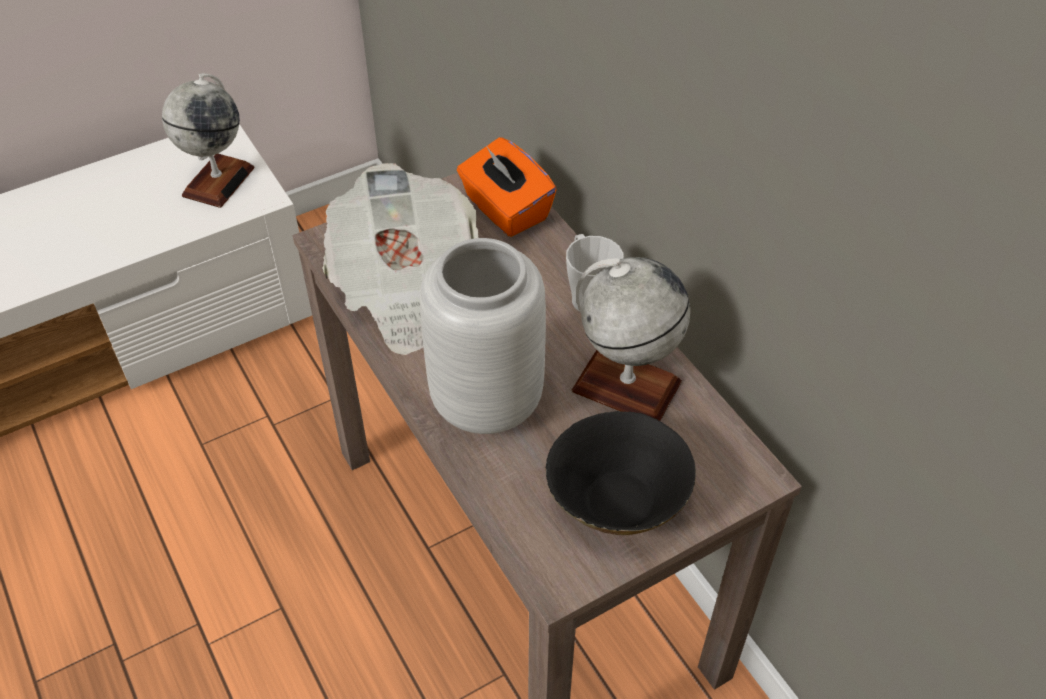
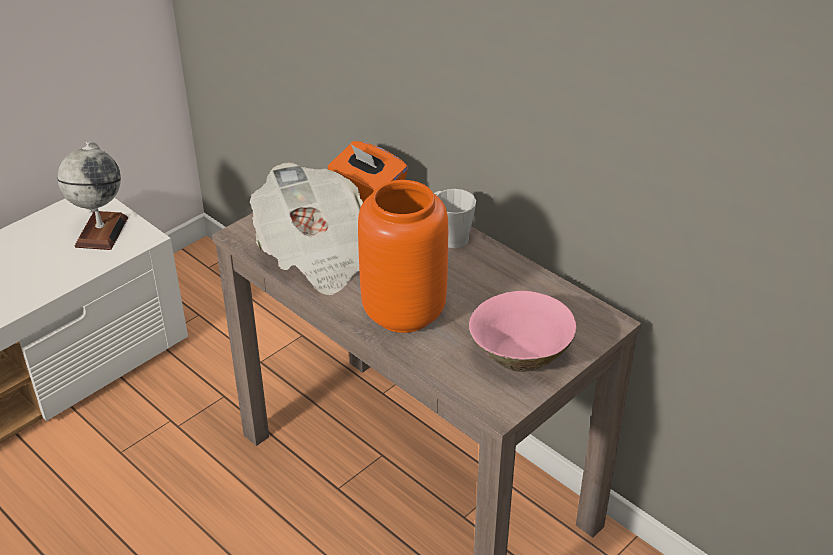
camera: 15 degrees left, 10 degrees down
(488, 399) = (404, 311): grey vase -> orange vase
(616, 500) = (520, 354): black bowl -> pink bowl
(626, 386) = (499, 286): globe -> none

